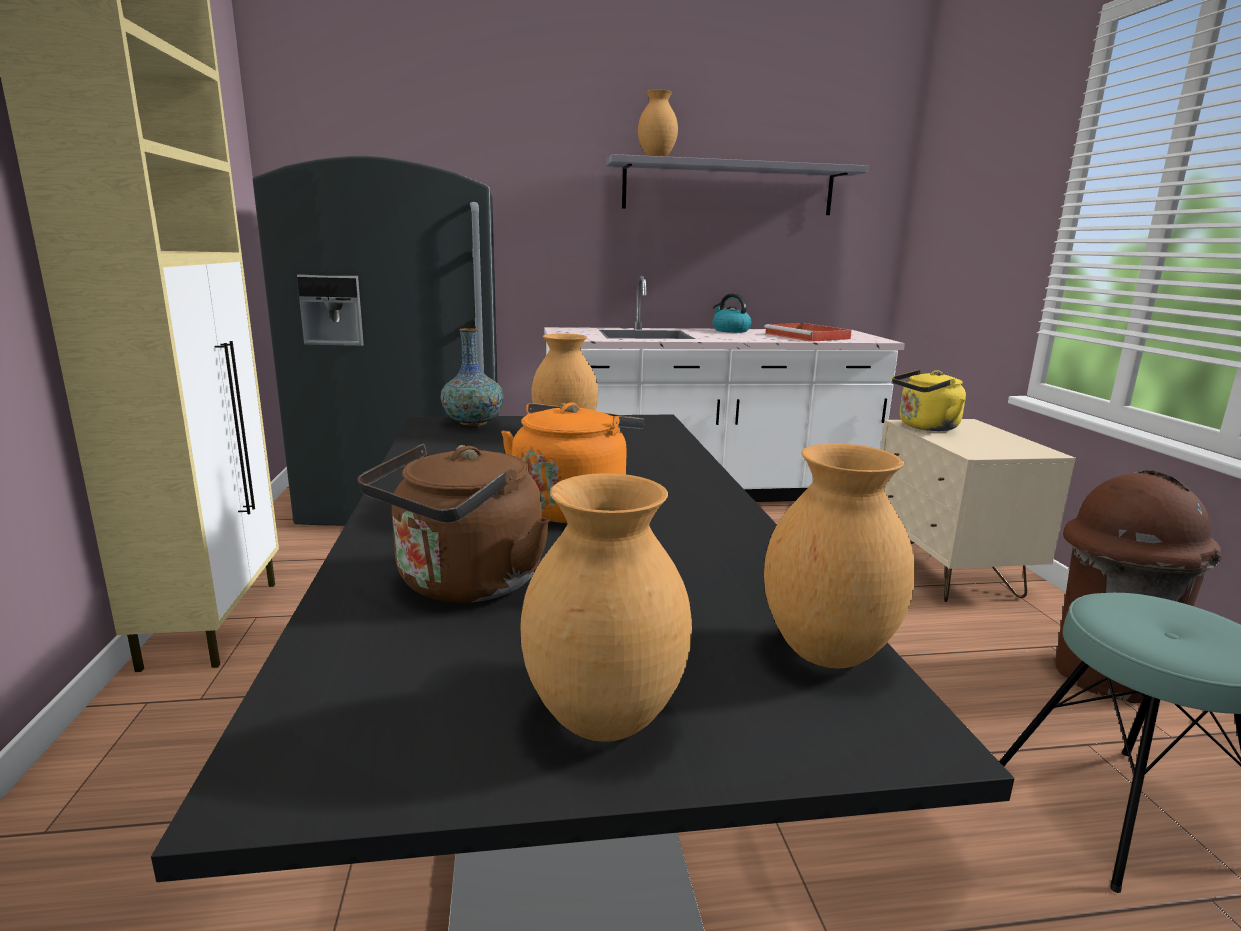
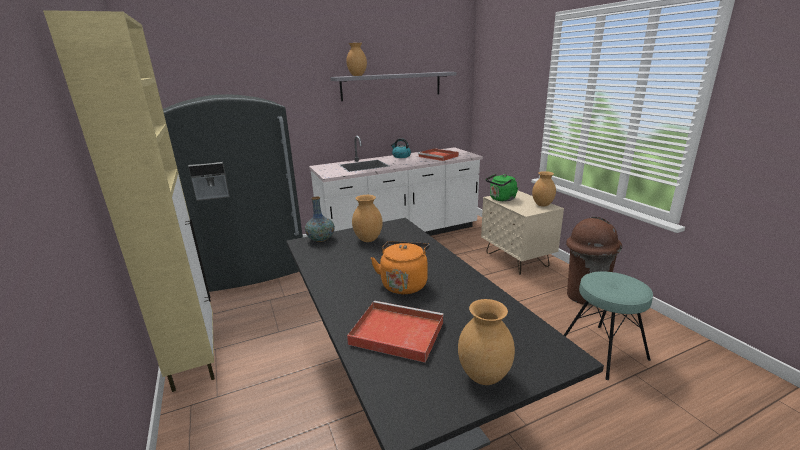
camera: 15 degrees left, 5 degrees up
(464, 584) = (395, 333): brown kettle -> red tray
(828, 652) = (534, 333): brown vase -> brown vase (542, 205)
(925, 427) = (501, 199): yellow kettle -> green kettle

